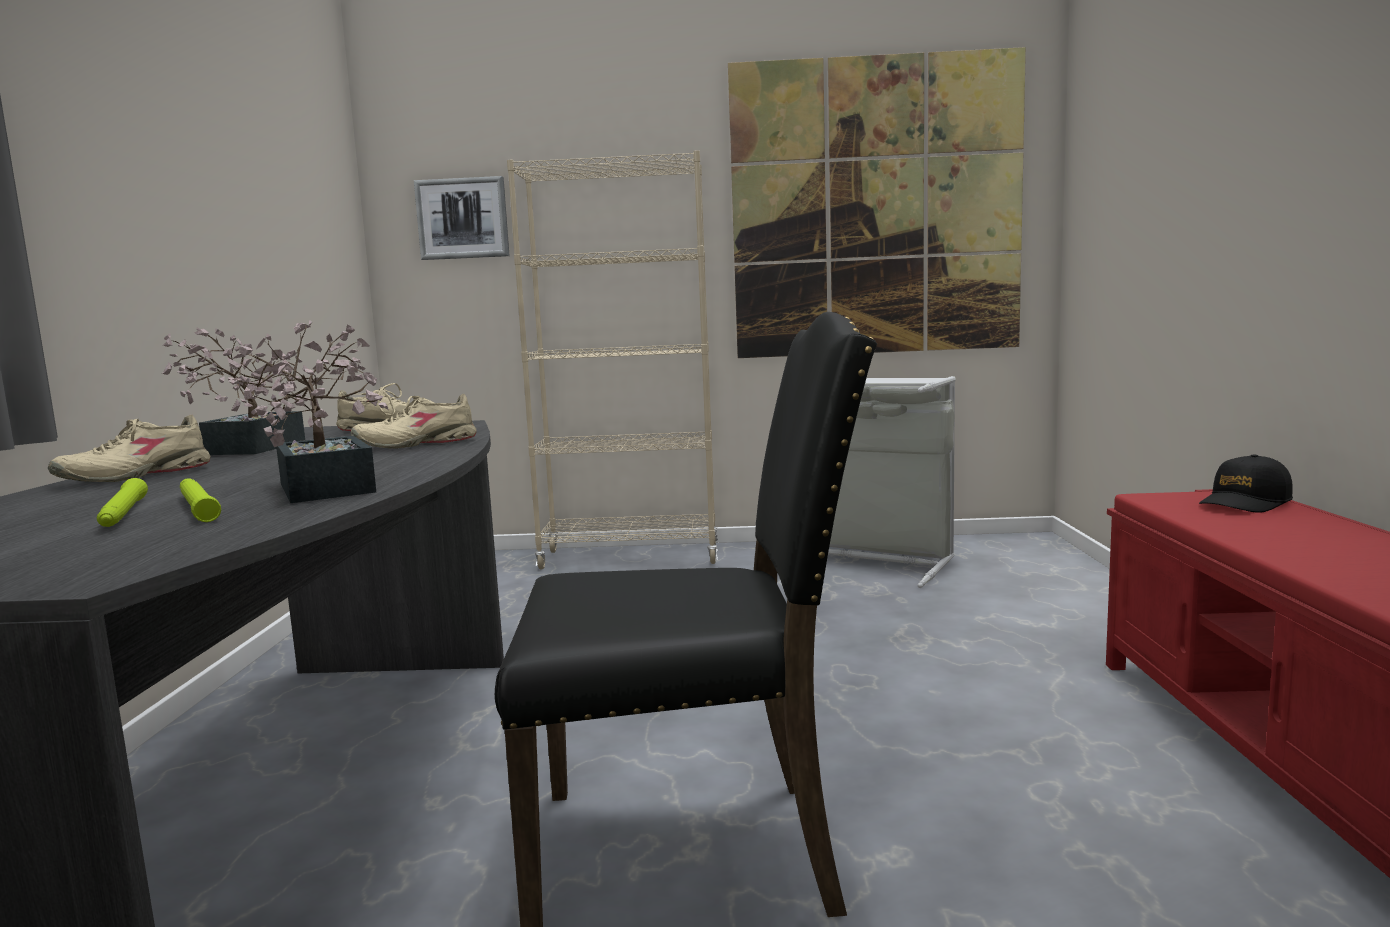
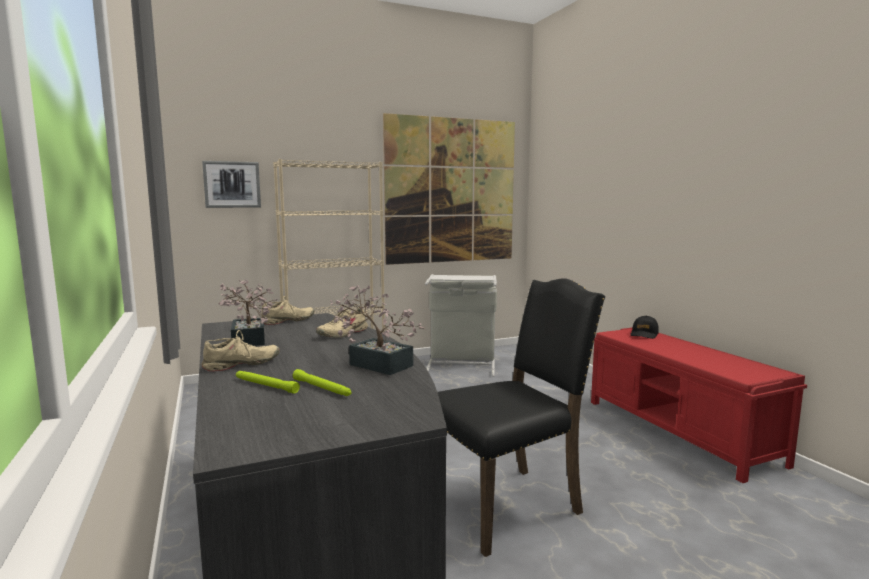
camera: 25 degrees left, 0 degrees up
(136, 476) = (241, 365): beige shoe -> beige shoe turned 135 degrees counterclockwise
(198, 507) = (350, 381): green flashlight -> green flashlight (265, 385)

